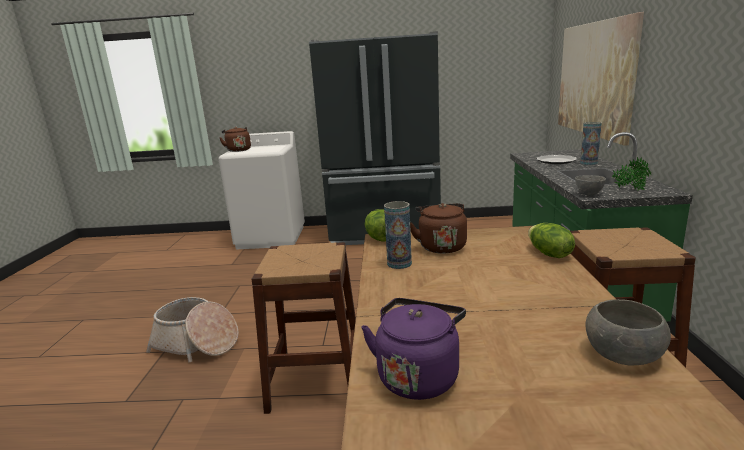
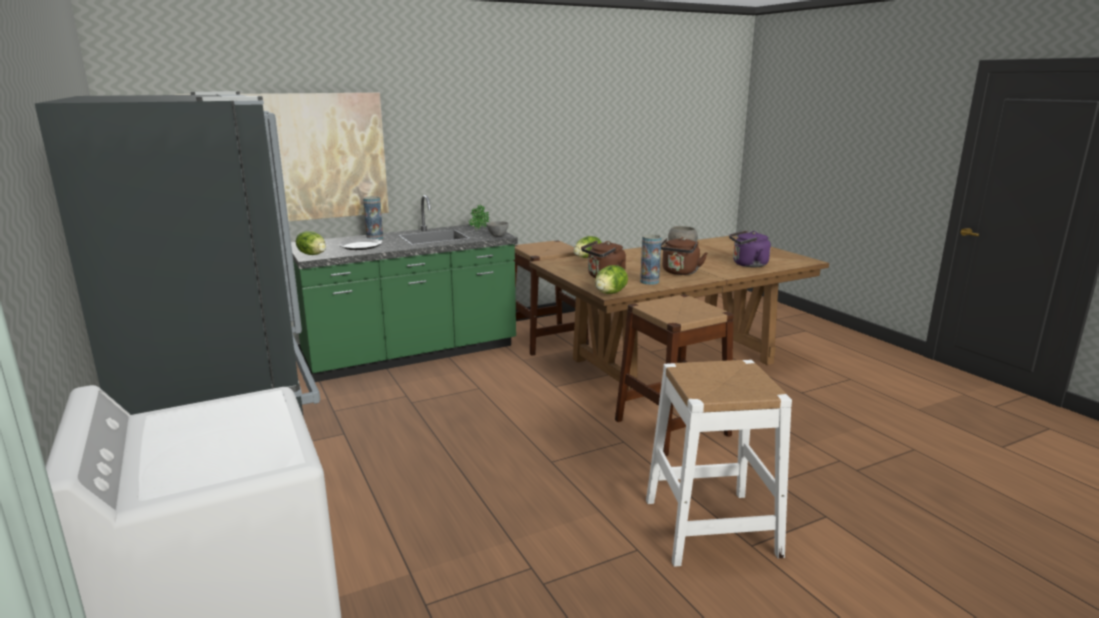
camera: 120 degrees left, 0 degrees up
(197, 344) = (710, 527): basket -> white stool
(238, 150) = (217, 468): brown kettle -> brown kettle (679, 272)
(531, 154) = (313, 254): none -> lettuce

